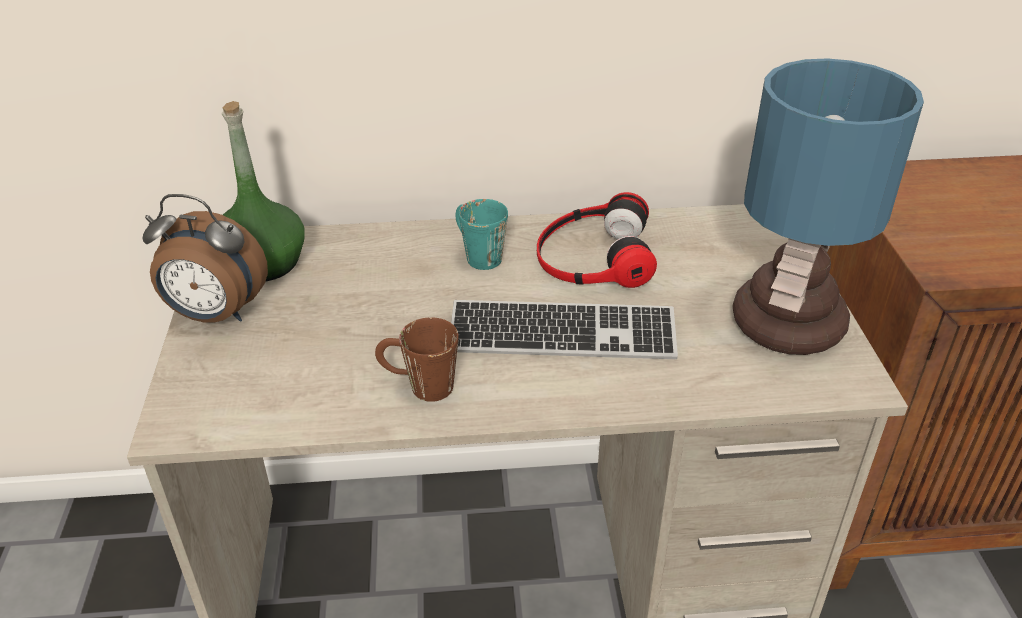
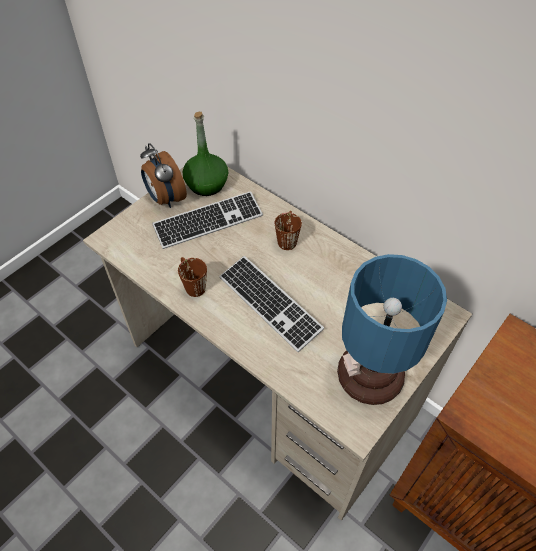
camera: 45 degrees right, 15 degrees up
(332, 302) = (208, 222): none -> keyboard
(477, 255) = (287, 238): turquoise mug -> brown mug
(593, 256) = (334, 274): headphones -> none

